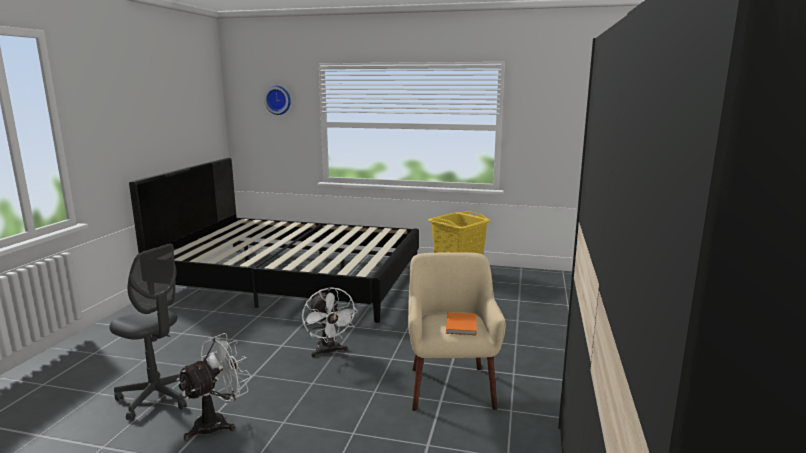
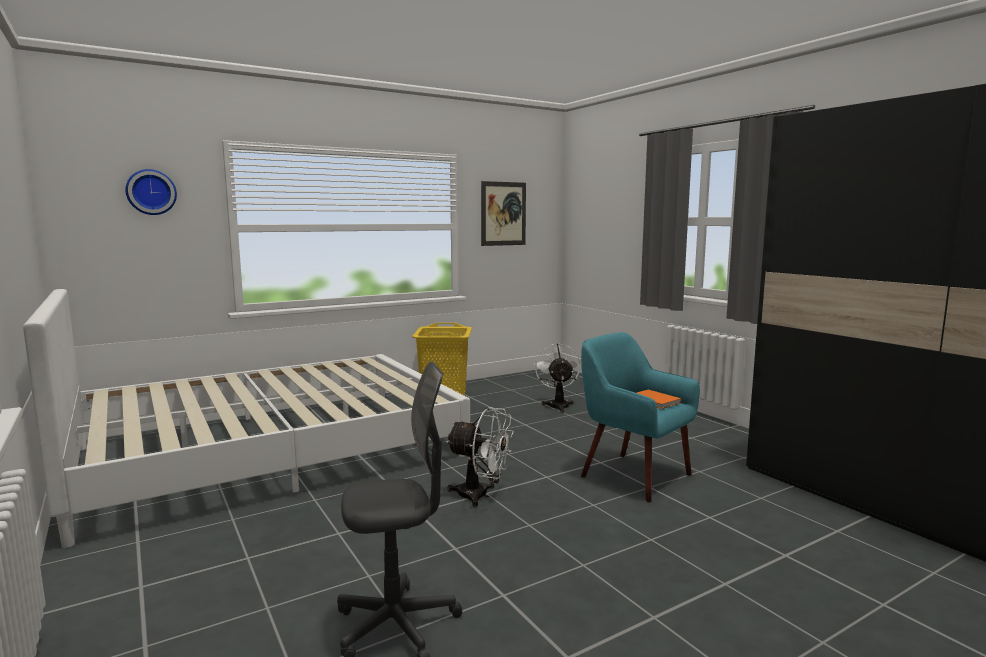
camera: 45 degrees left, 5 degrees down
(218, 422) = (527, 602): white fan -> white fan (558, 405)
(293, 279) = (268, 452): black bed -> white bed
(450, 387) = (634, 475): beige armchair -> turquoise armchair
(554, 116) = (503, 213): none -> picture

